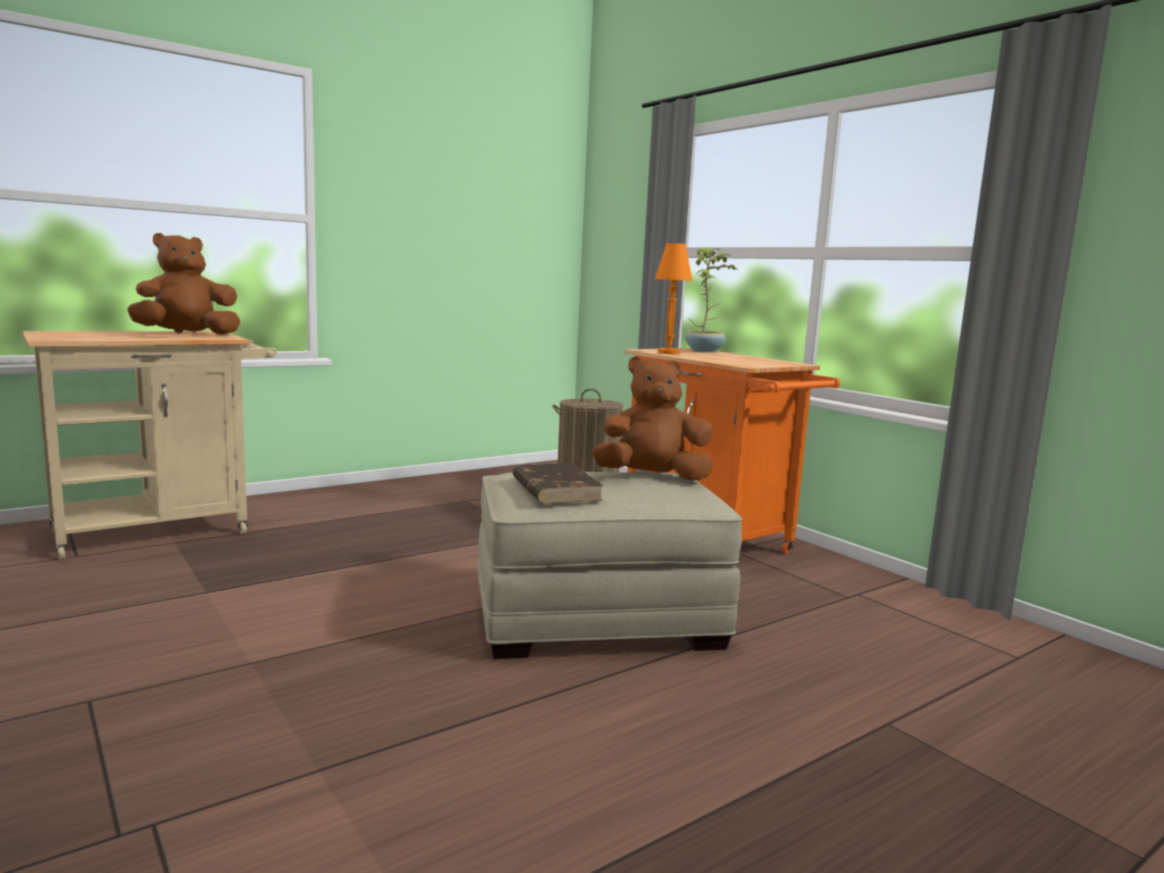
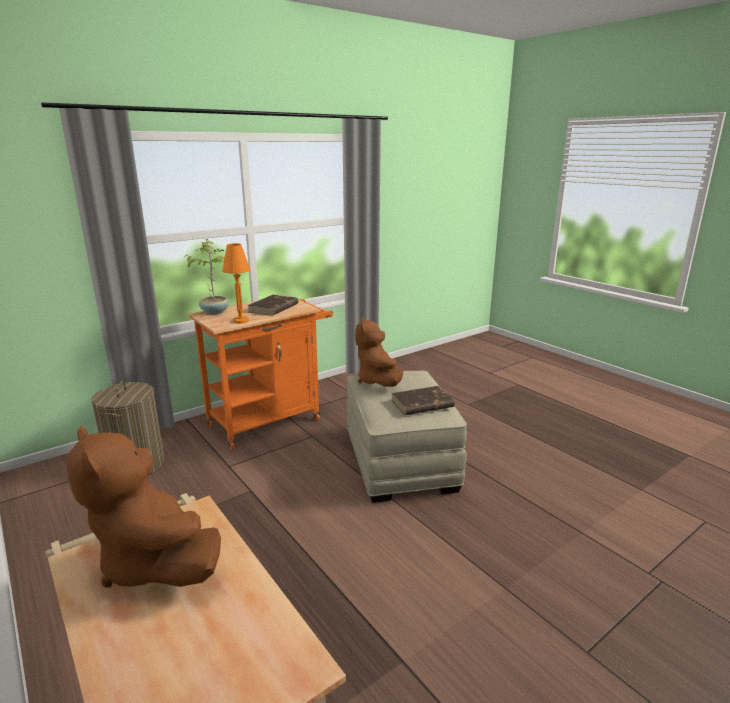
camera: 90 degrees left, 10 degrees up
(737, 359) = (273, 308): none -> brown book

